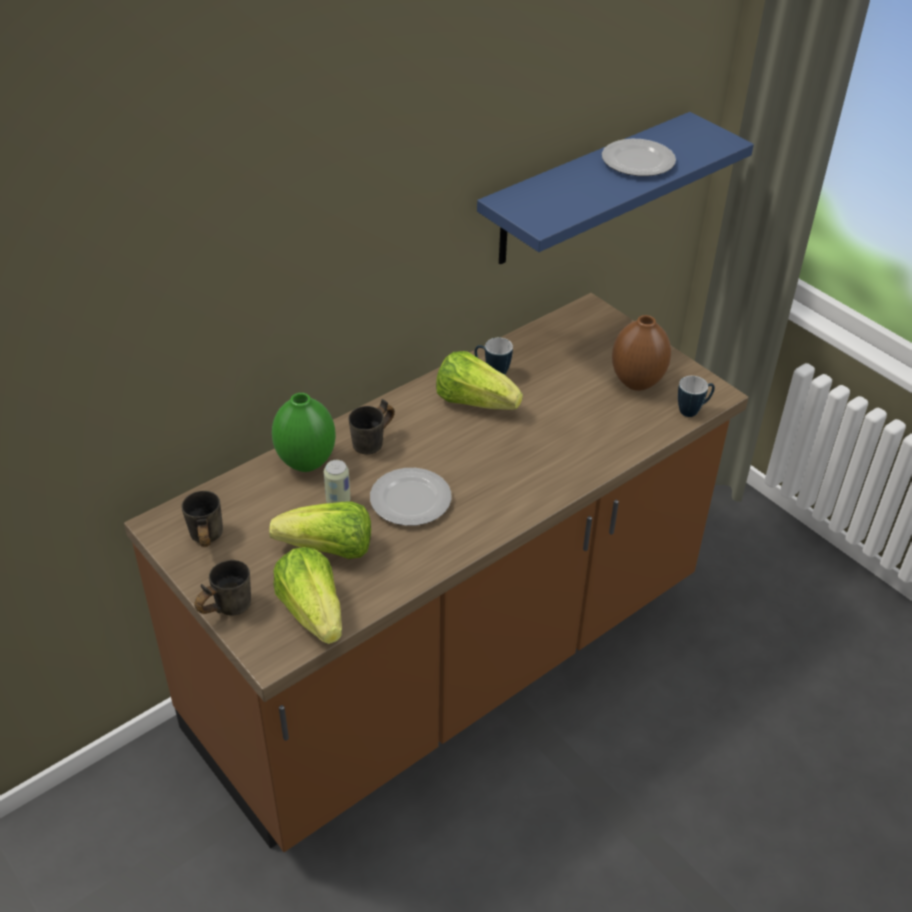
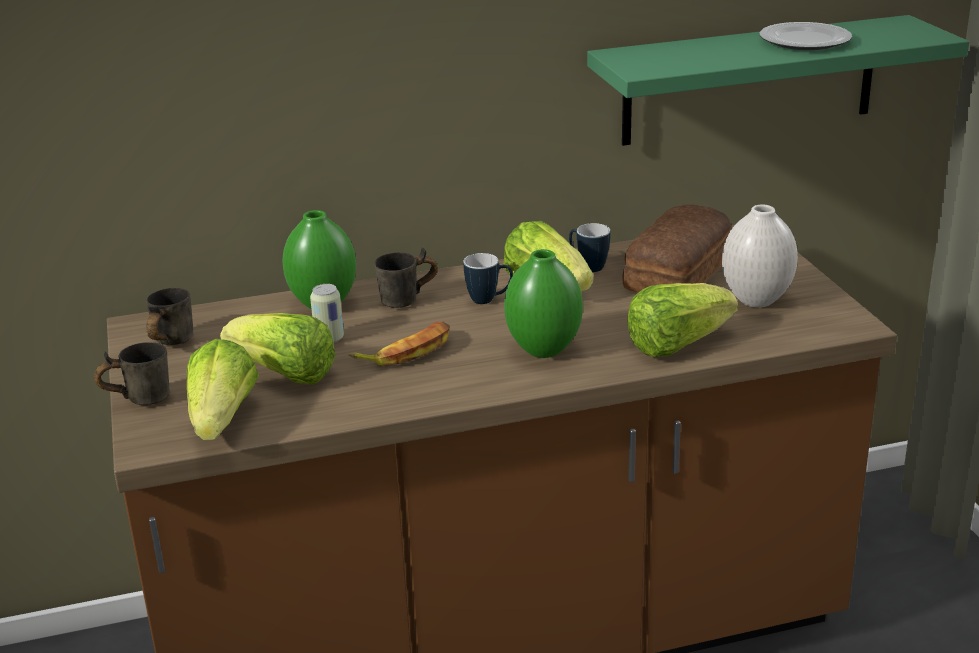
camera: 25 degrees right, 15 degrees down
(410, 499) = (407, 351): plate -> banana
(513, 472) = (543, 349): none -> green vase
(565, 363) = (680, 272): none -> bread
(585, 190) = (749, 80): blue shelf -> green shelf
(606, 443) = (676, 344): none -> lettuce
(637, 382) = (757, 300): brown vase -> white vase
(693, 411) = (810, 335): mug -> mug (489, 300)

